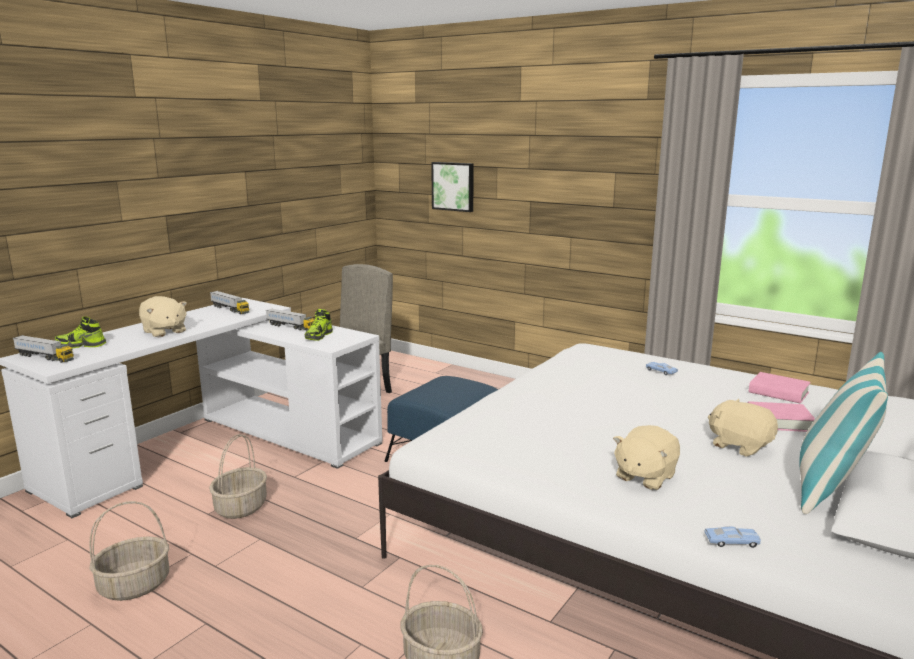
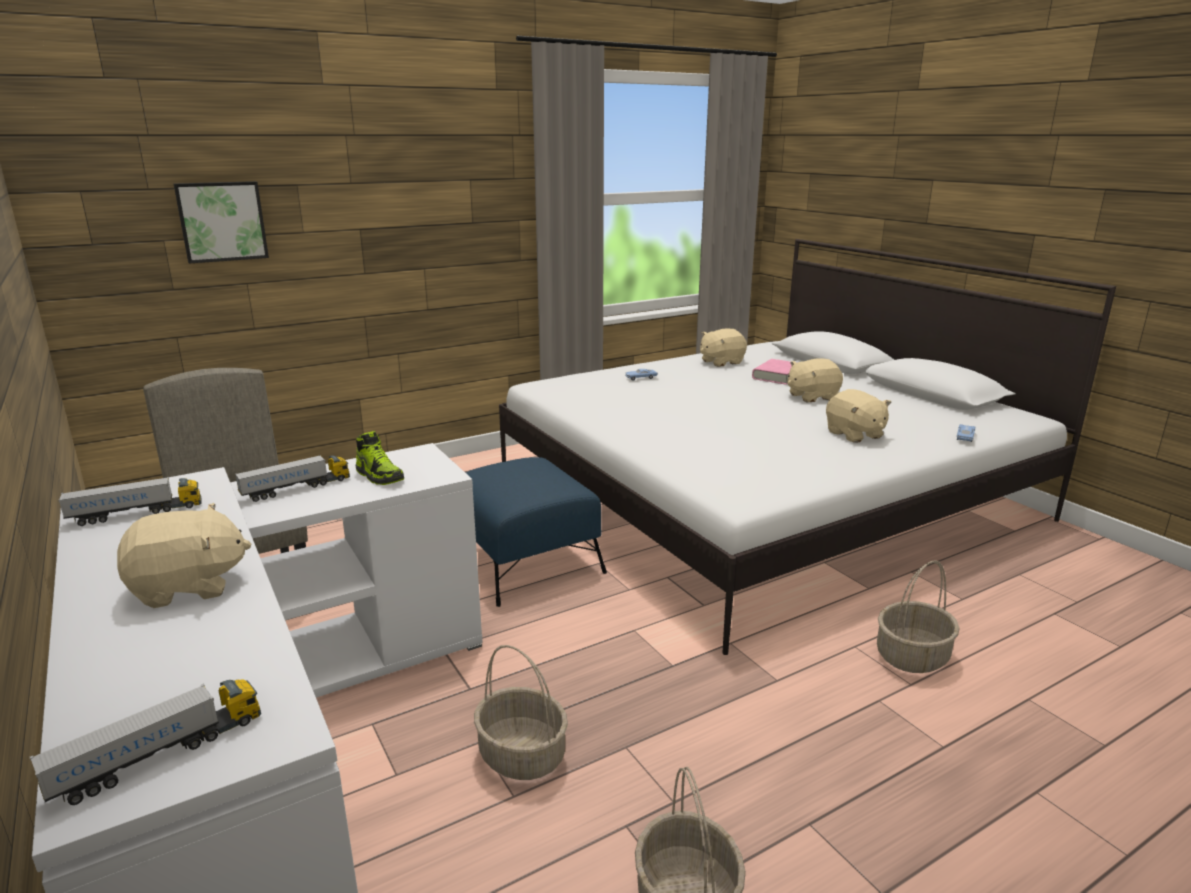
camera: 65 degrees left, 5 degrees up
(81, 345) = (132, 697): shoe -> none
(778, 392) = (721, 362): pink book -> beige plush toy
(831, 487) = (891, 394): pillow -> none

